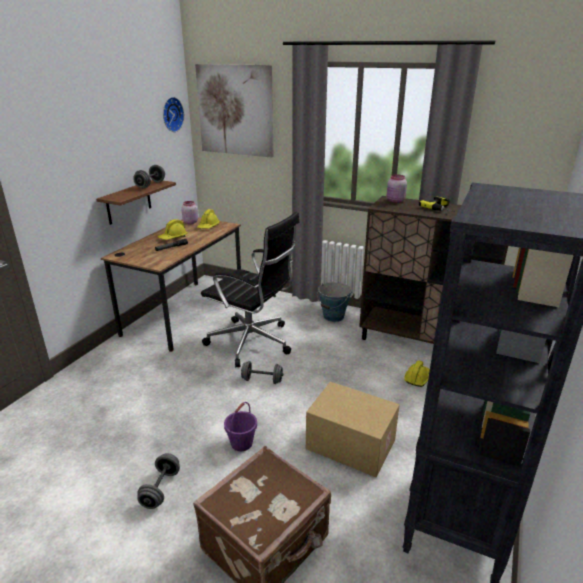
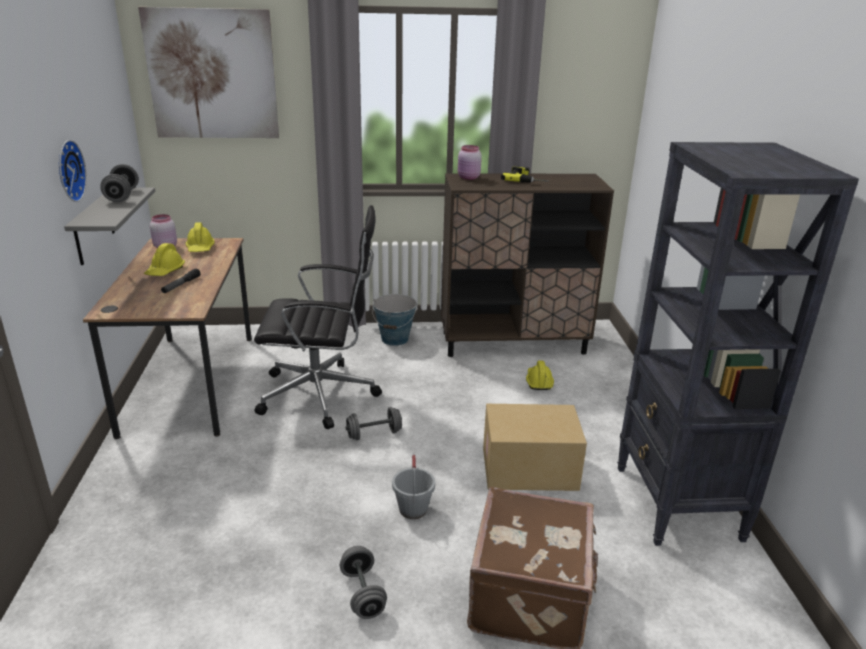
camera: 30 degrees left, 0 degrees up
(129, 202) = (93, 226): brown shelf -> grey shelf
(171, 114) = (114, 85): wall clock -> wall clock (67, 171)
(241, 443) = (413, 509): purple bucket -> grey bucket

